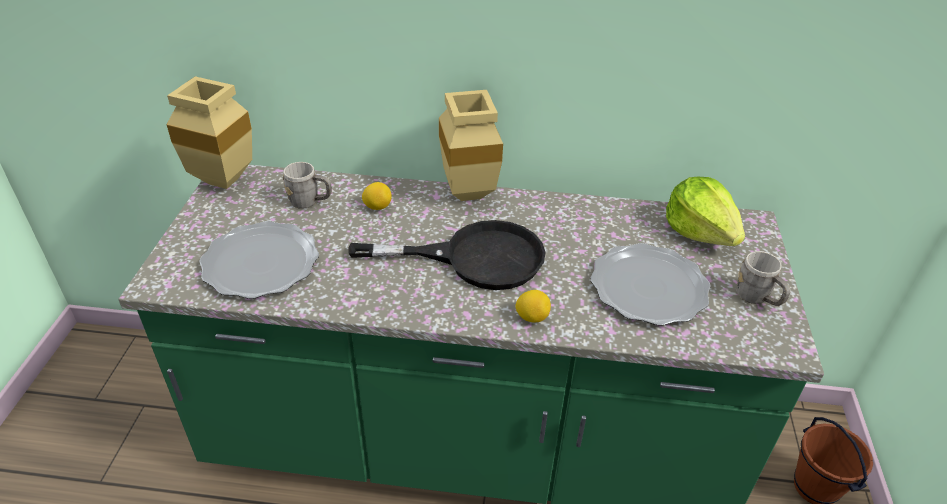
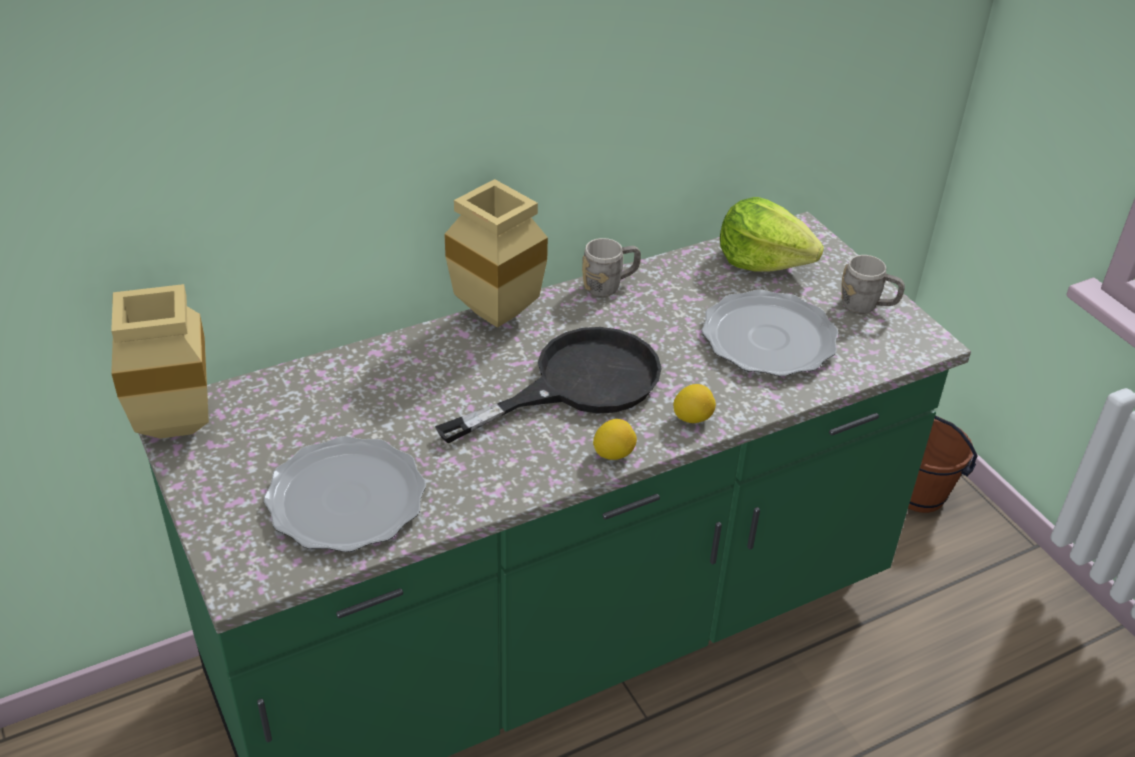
camera: 35 degrees left, 0 degrees up
(310, 202) = (322, 403): grey mug -> grey mug (609, 285)
(377, 207) = (410, 374): lemon -> lemon (613, 454)

